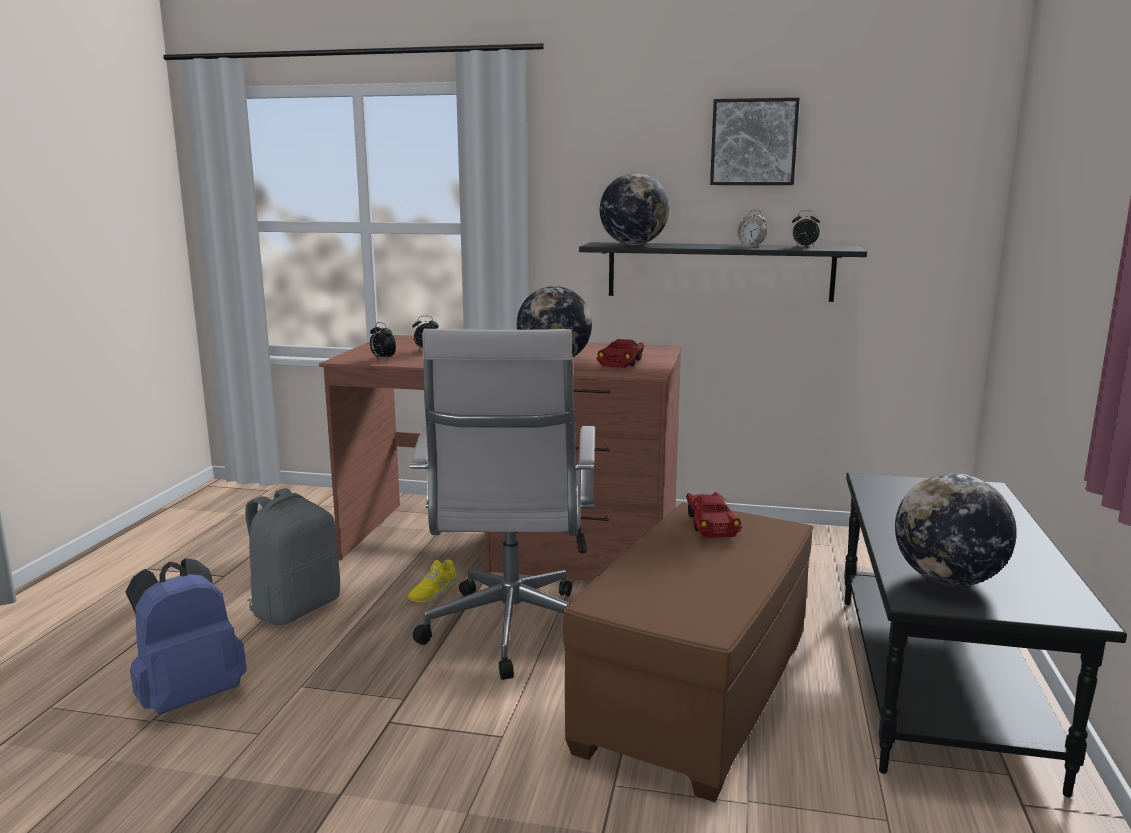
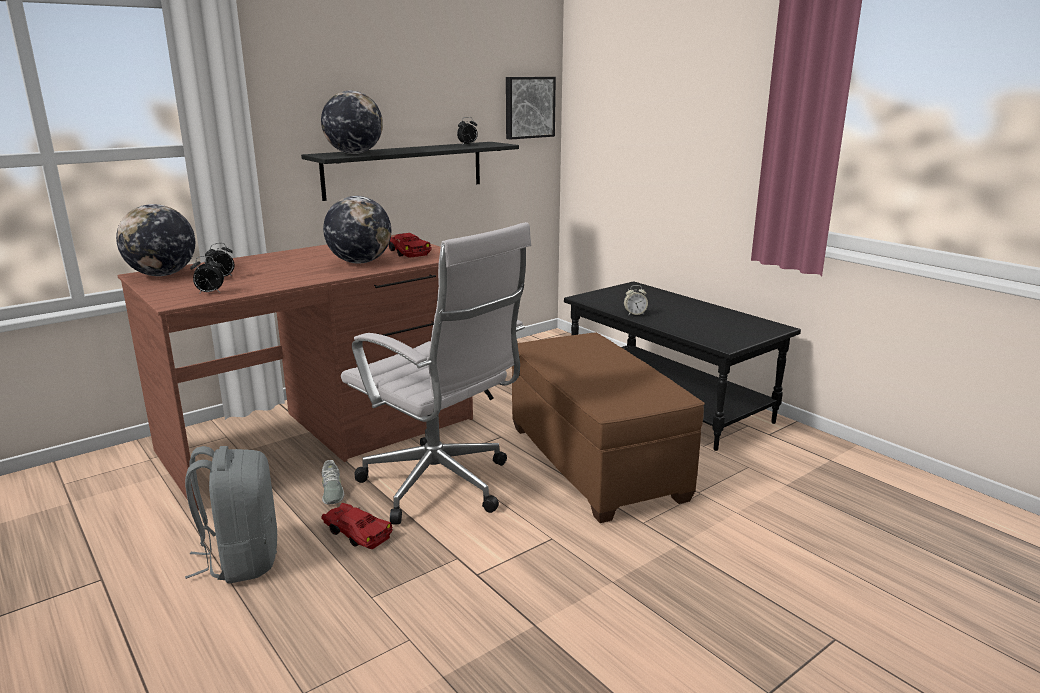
camera: 50 degrees left, 5 degrees up
(189, 696) = (297, 661): blue backpack -> none
(433, 591) = (332, 491): yellow shoe -> grey shoe
(710, 523) = (554, 349): red toy car -> red toy car (356, 533)
(751, 245) = (432, 146): alarm clock -> alarm clock (635, 314)
(753, 142) = (418, 63): picture -> picture (528, 107)
(947, 580) = (717, 332): globe -> globe (162, 275)

